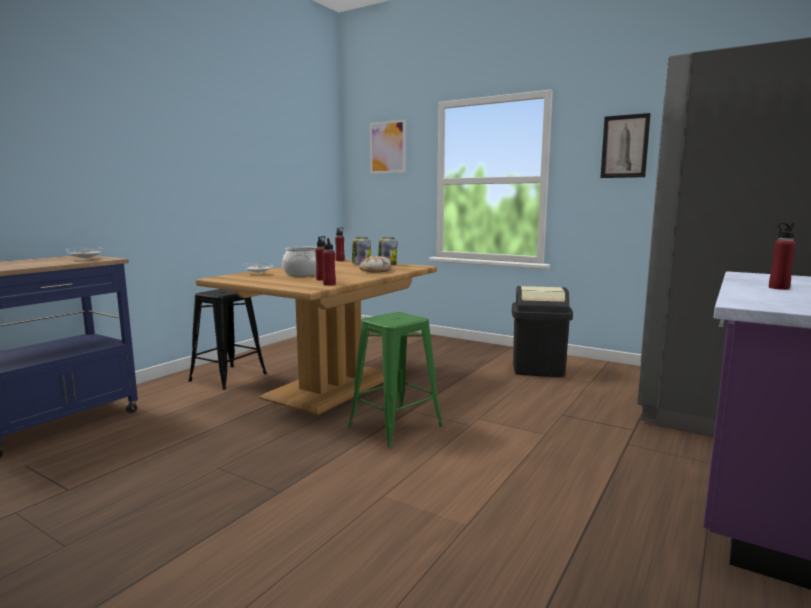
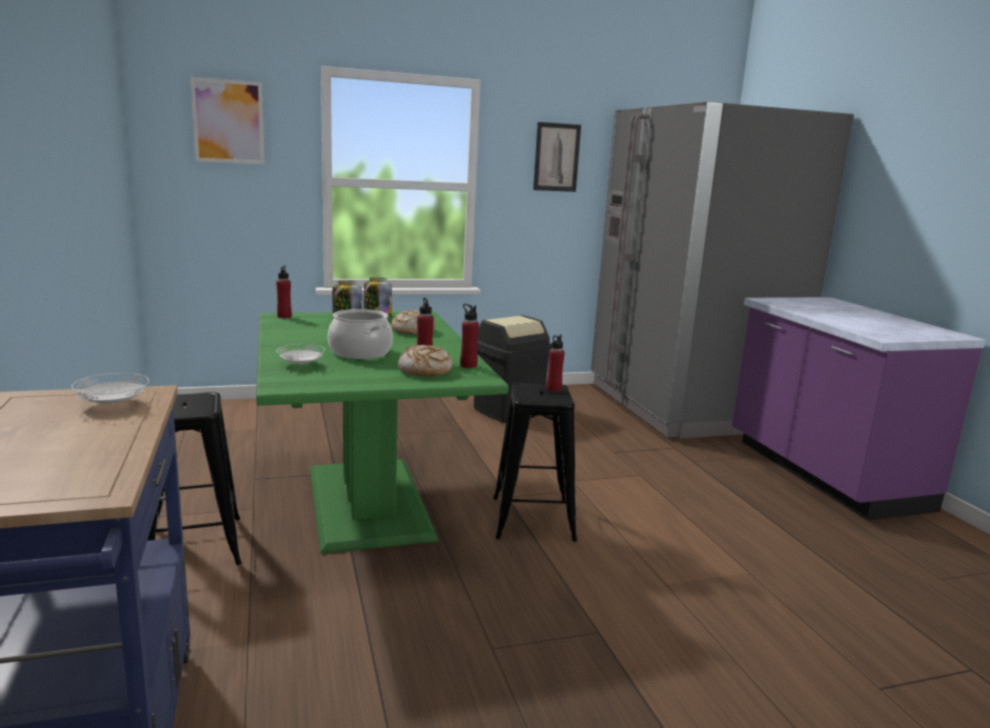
camera: 50 degrees left, 5 degrees up
(298, 282) = (425, 370): none -> bread
(330, 386) = (365, 502): brown dining table -> green dining table
(395, 426) = (533, 518): green stool -> black stool
(778, 288) = (833, 315): red bottle -> red bottle (553, 389)

